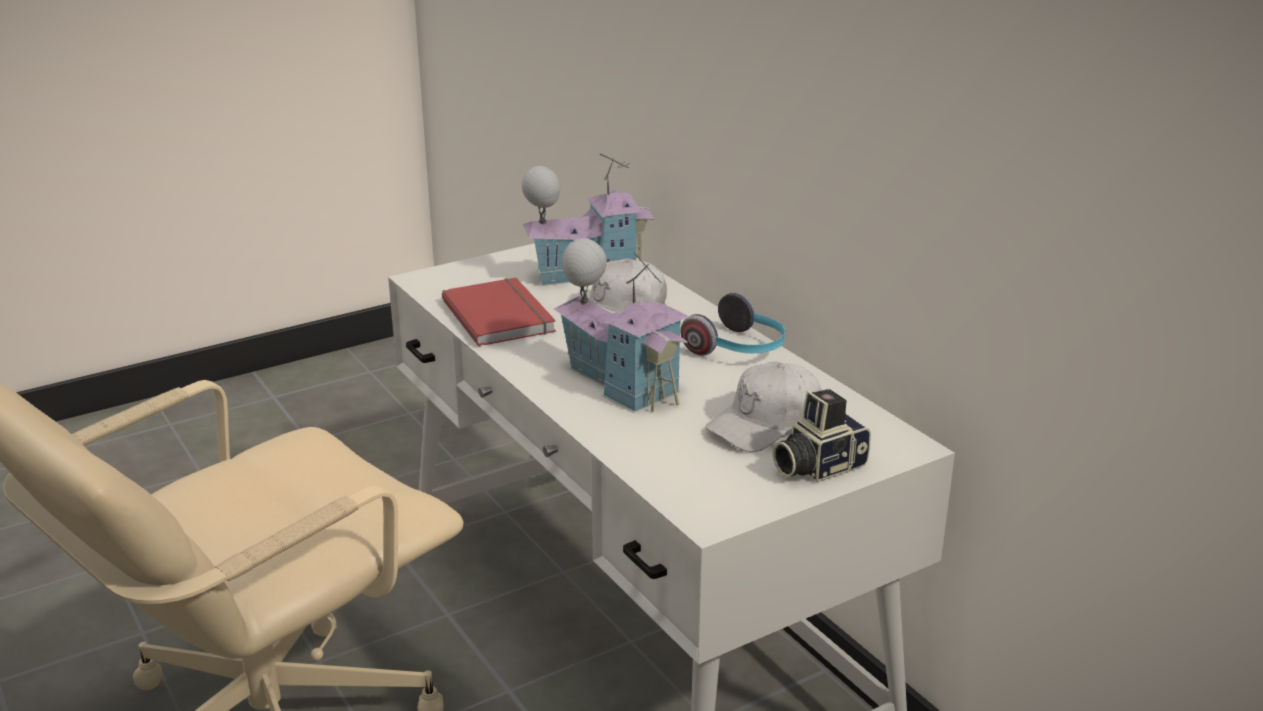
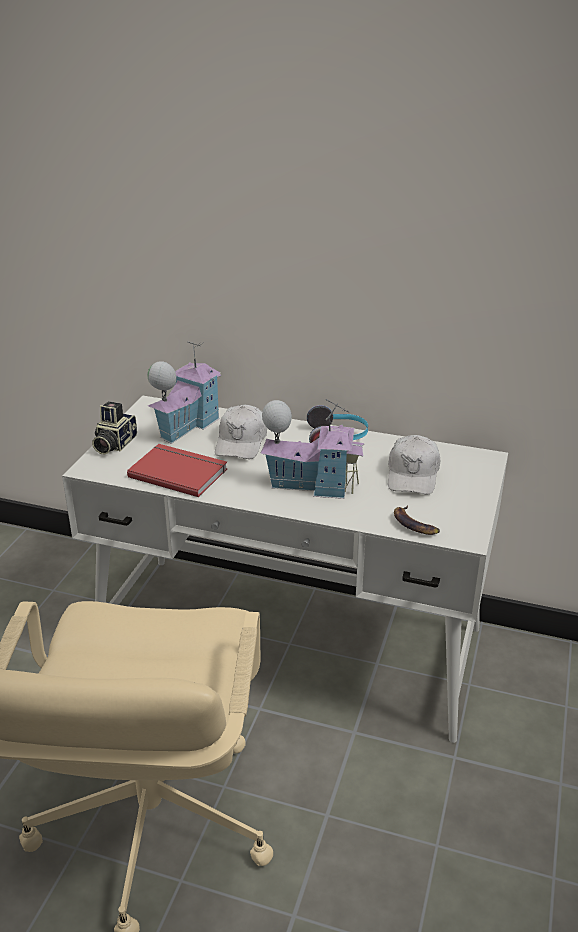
camera: 40 degrees left, 5 degrees up
(669, 475) = (414, 524): none -> banana
(817, 466) = (467, 487): camera -> camera (113, 444)

